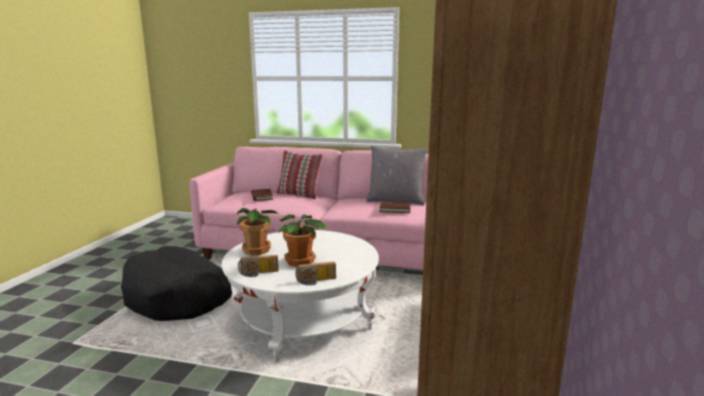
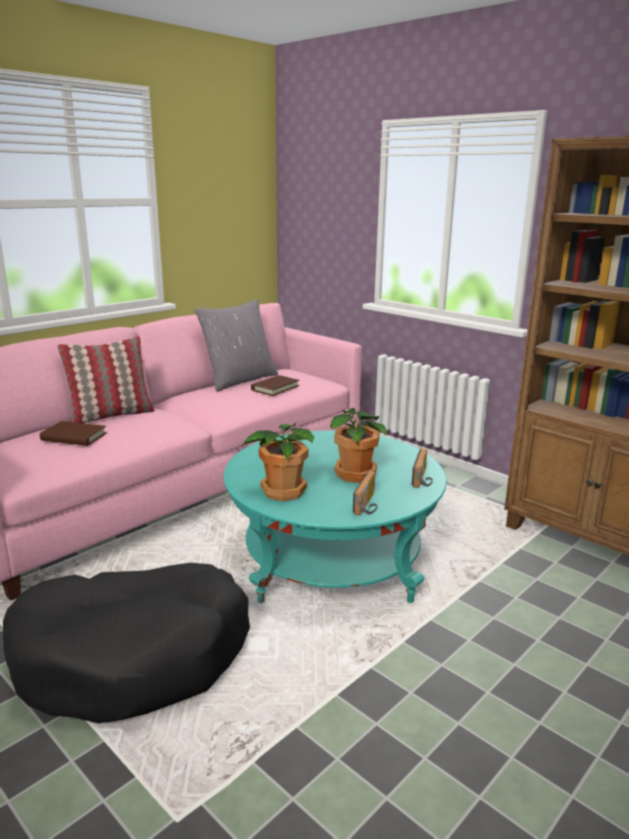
camera: 60 degrees left, 5 degrees up
(303, 320) = (332, 560): white coffee table -> turquoise coffee table

